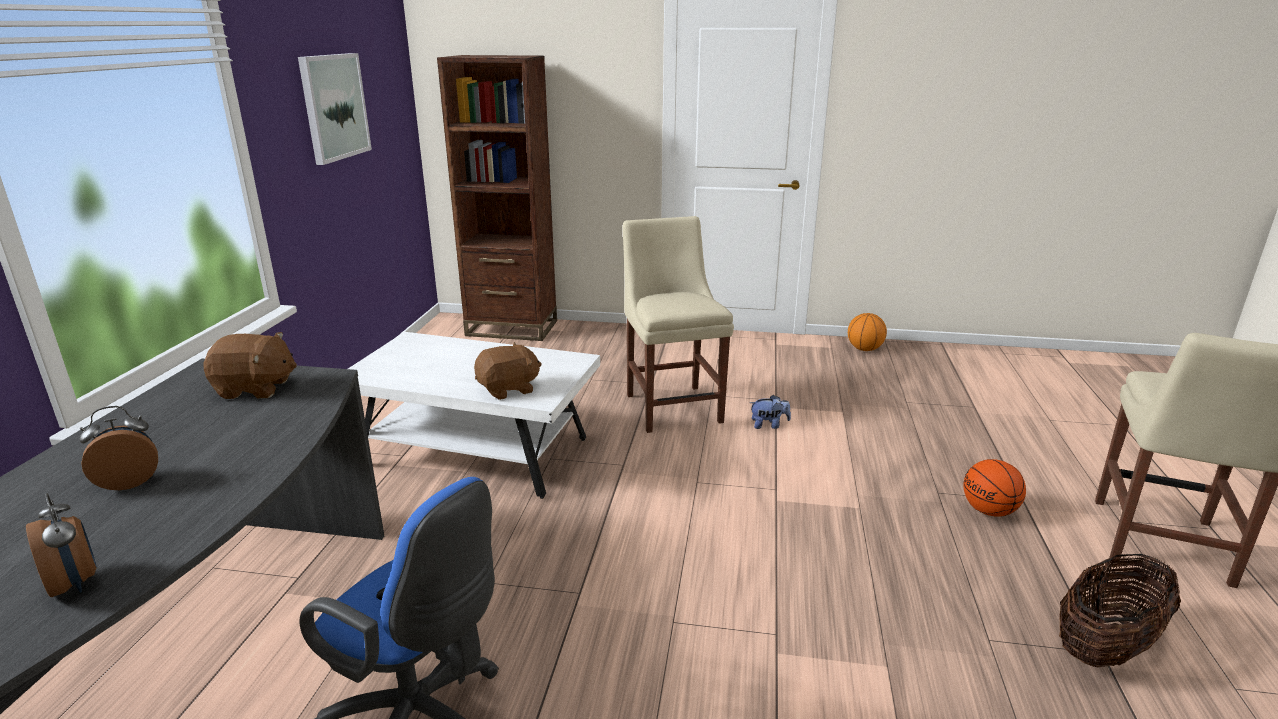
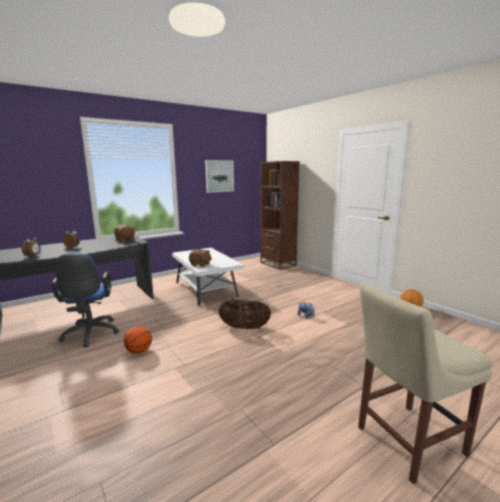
camera: 45 degrees right, 10 degrees down
(672, 406) = (283, 299): beige chair -> none
(989, 511) = (337, 380): basketball -> basketball (139, 351)
(1105, 646) = (281, 444): basket -> basket (244, 327)

